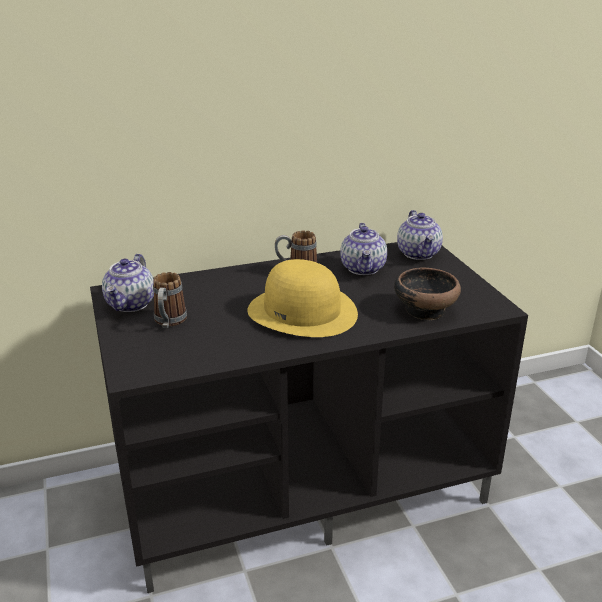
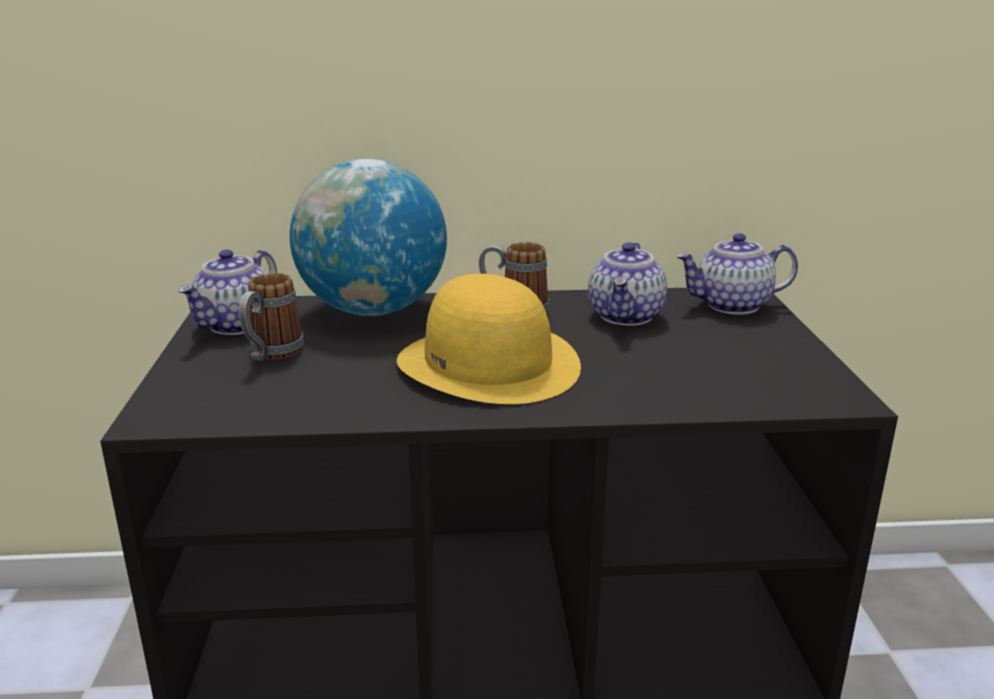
camera: 15 degrees right, 5 degrees down
(210, 282) = (373, 310): none -> globe
(419, 254) = (732, 306): teapot -> teapot turned 75 degrees clockwise
(425, 309) = (702, 385): bowl -> none

